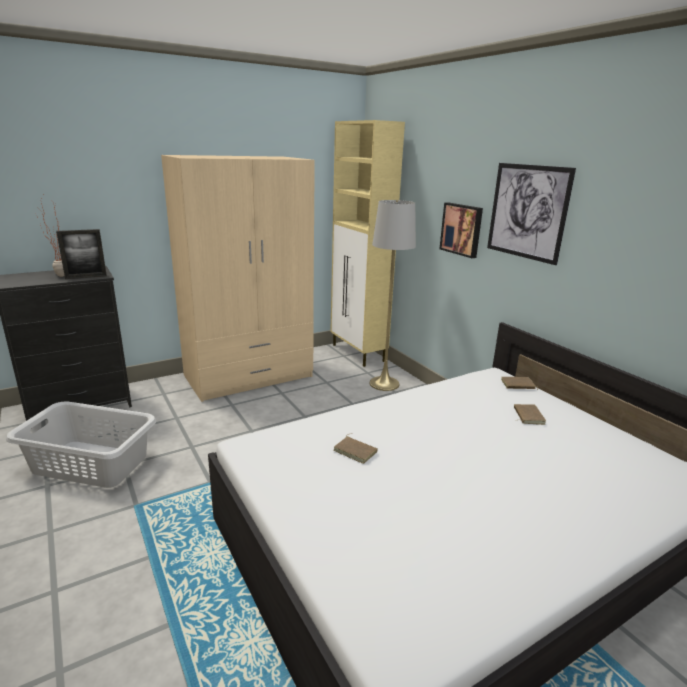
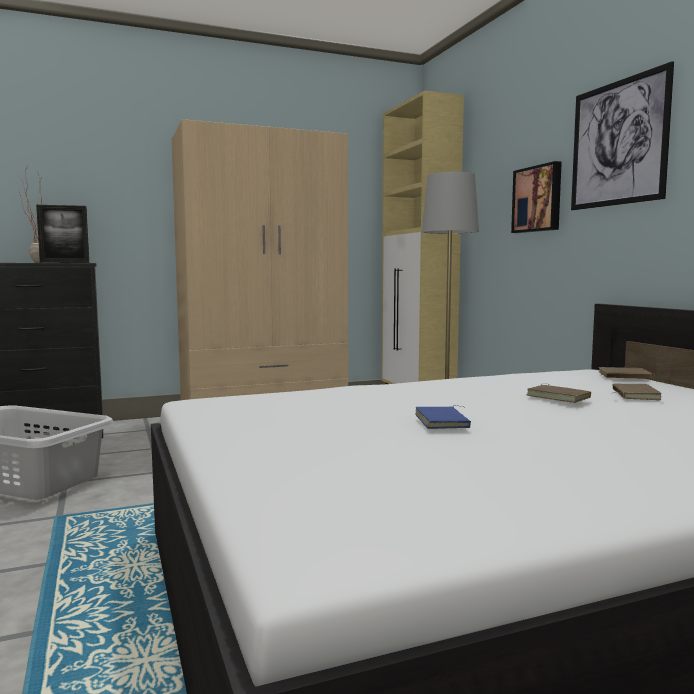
camera: 10 degrees right, 15 degrees down
(356, 451) = (351, 409): brown book -> brown book (559, 397)
(421, 469) = (444, 421): none -> blue book

